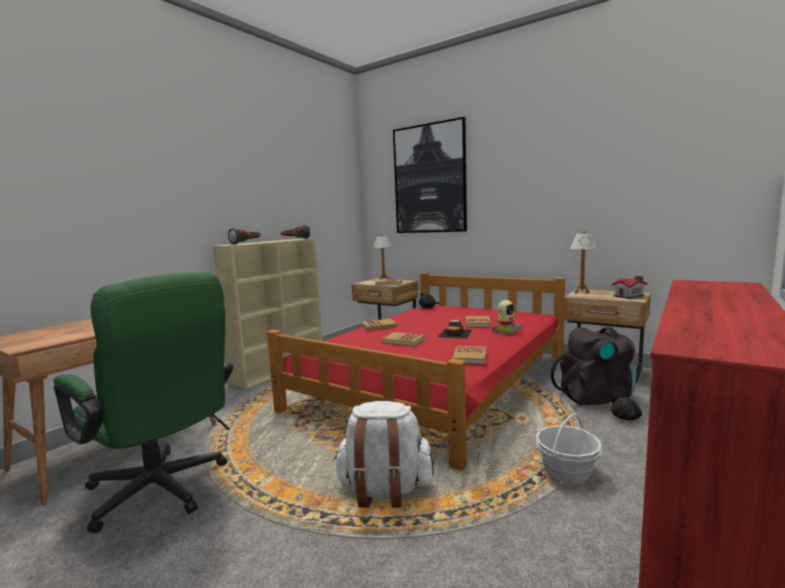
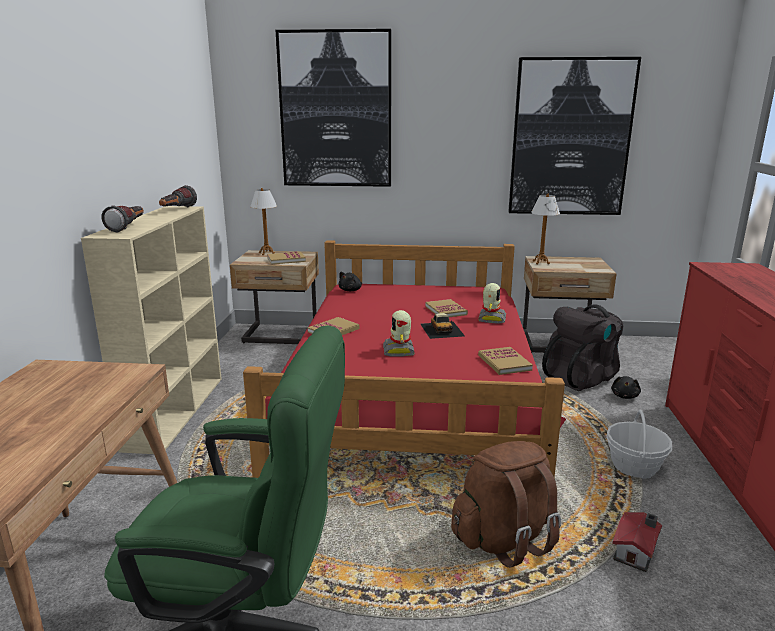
camera: 30 degrees left, 10 degrees up
(384, 490) = (504, 539): white backpack -> brown backpack
(403, 341) = (399, 350): book -> toy robot
(613, 184) = (570, 138): none -> picture
(630, 296) = (591, 265): toy house -> toy house (636, 552)

